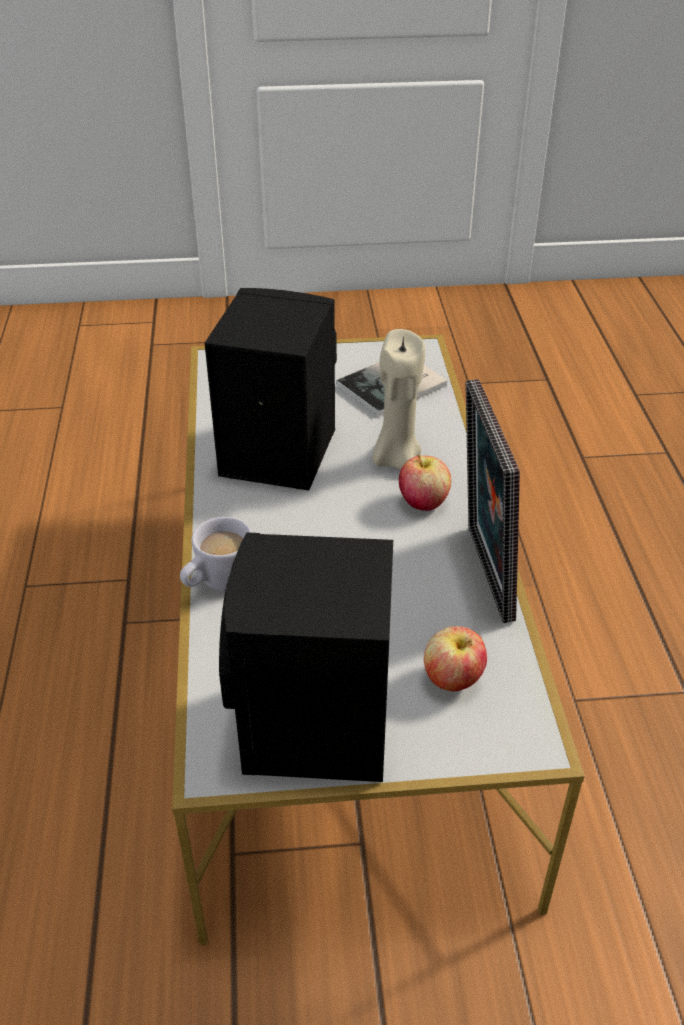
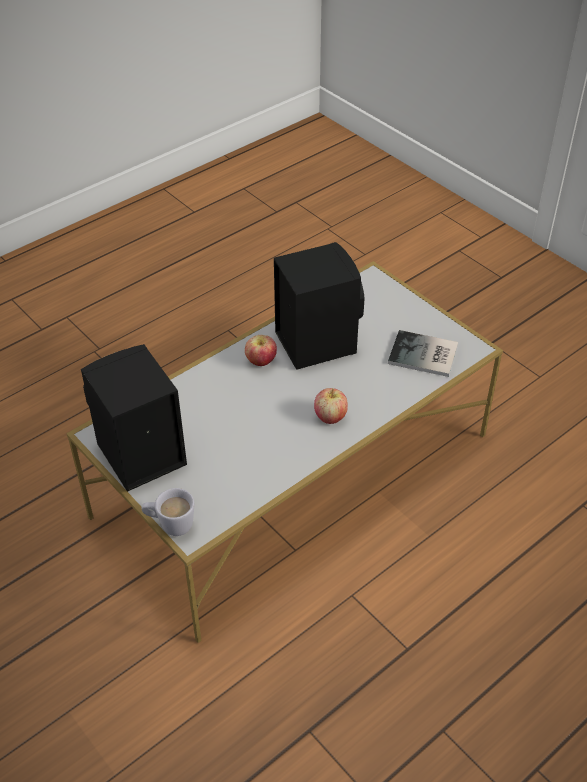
camera: 55 degrees right, 5 degrees up
(217, 584) = (200, 375): white mug -> white mug (170, 525)
(395, 459) = (356, 389): beige candle -> none
(452, 679) = (209, 488): apple -> apple (261, 361)
(481, 573) = (294, 465): picture frame -> none

